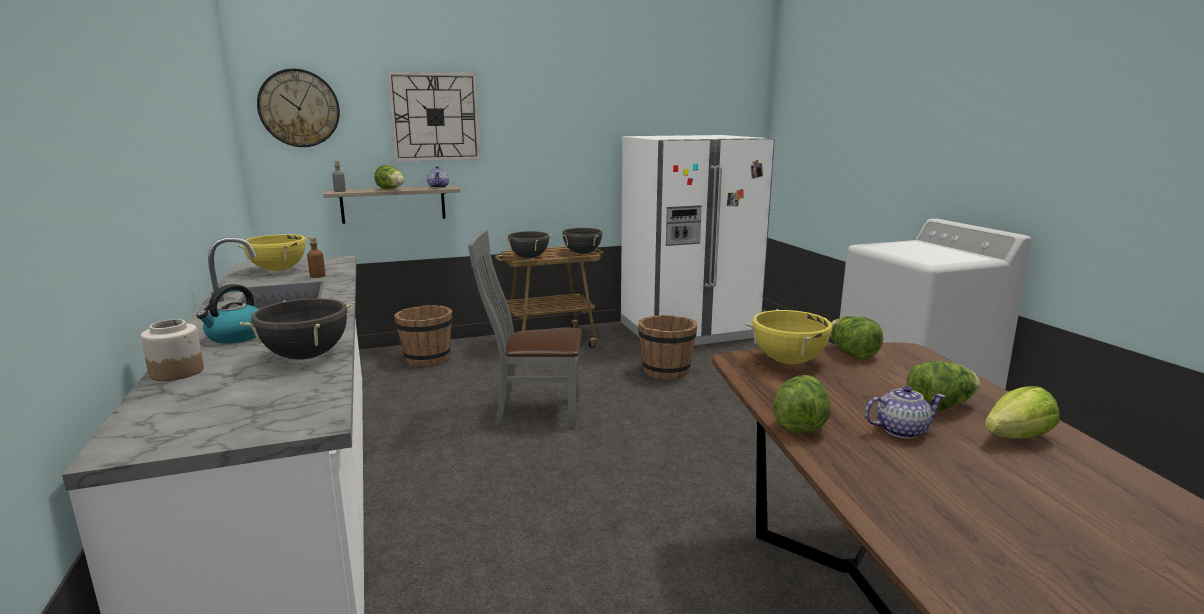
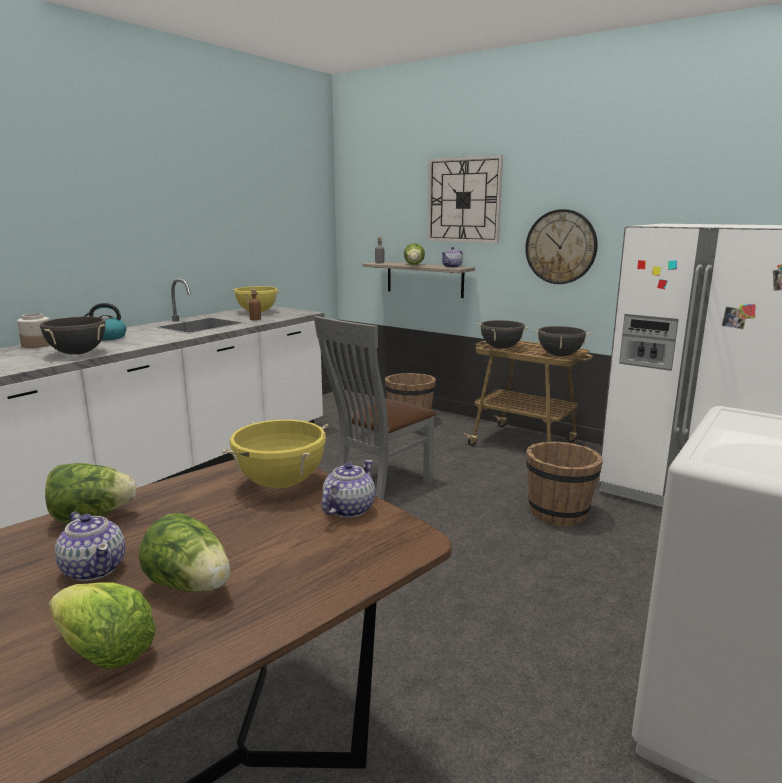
camera: 55 degrees right, 0 degrees up
(299, 108) = (370, 193): wall clock -> wall clock (561, 247)
(532, 411) = (379, 486): grey chair -> grey chair turned 105 degrees counterclockwise
(851, 354) = (348, 510): lettuce -> teapot

